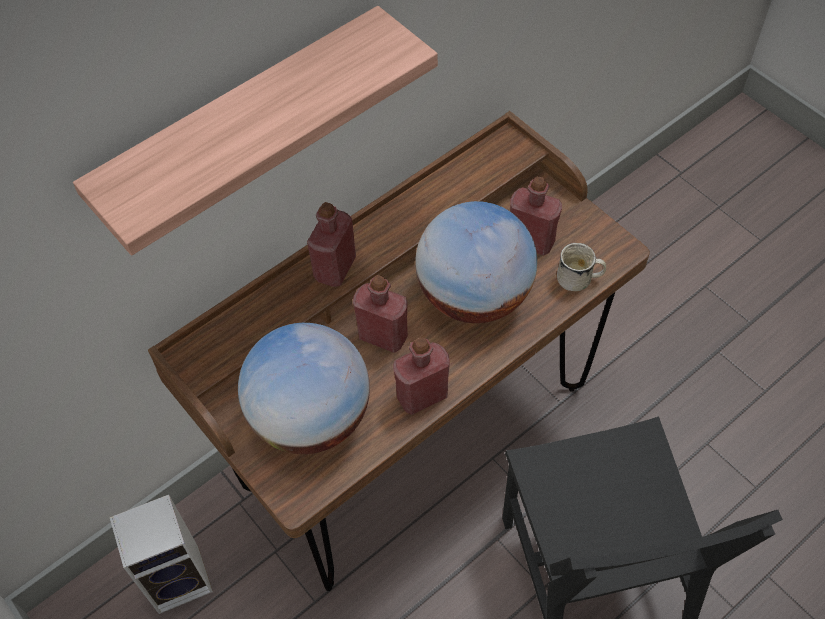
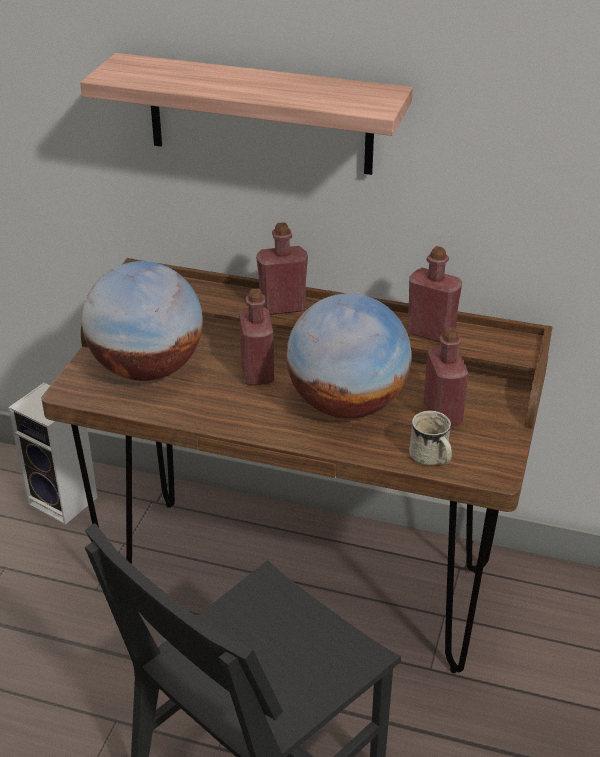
camera: 55 degrees right, 20 degrees down
(422, 395) = (218, 416): red bottle -> red bottle (431, 333)

